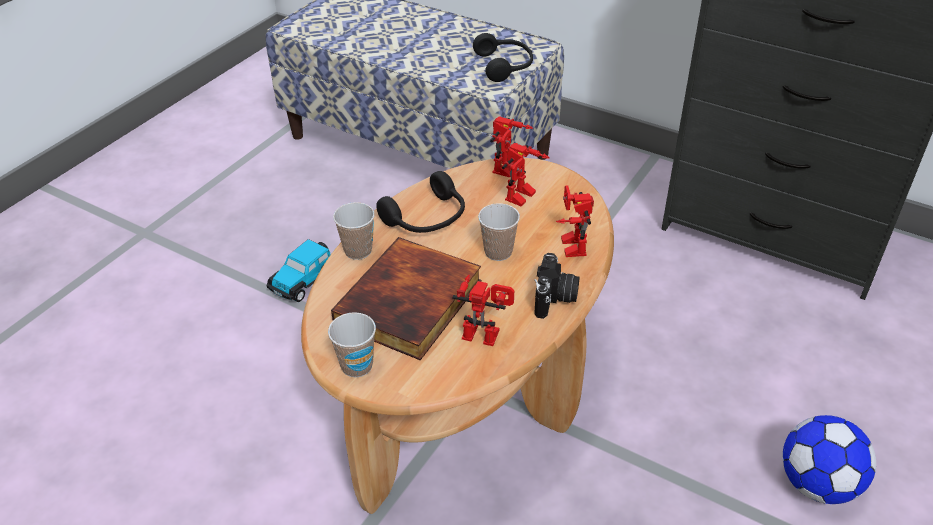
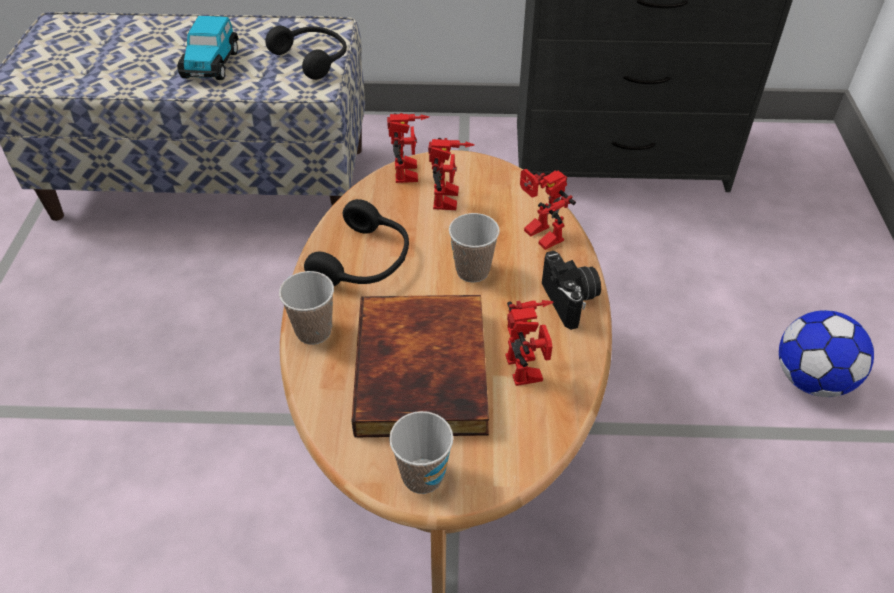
camera: 30 degrees left, 5 degrees up
(303, 281) = (179, 386): toy car -> toy car (211, 63)
(484, 332) = (530, 369): toy robot -> toy robot turned 90 degrees clockwise

